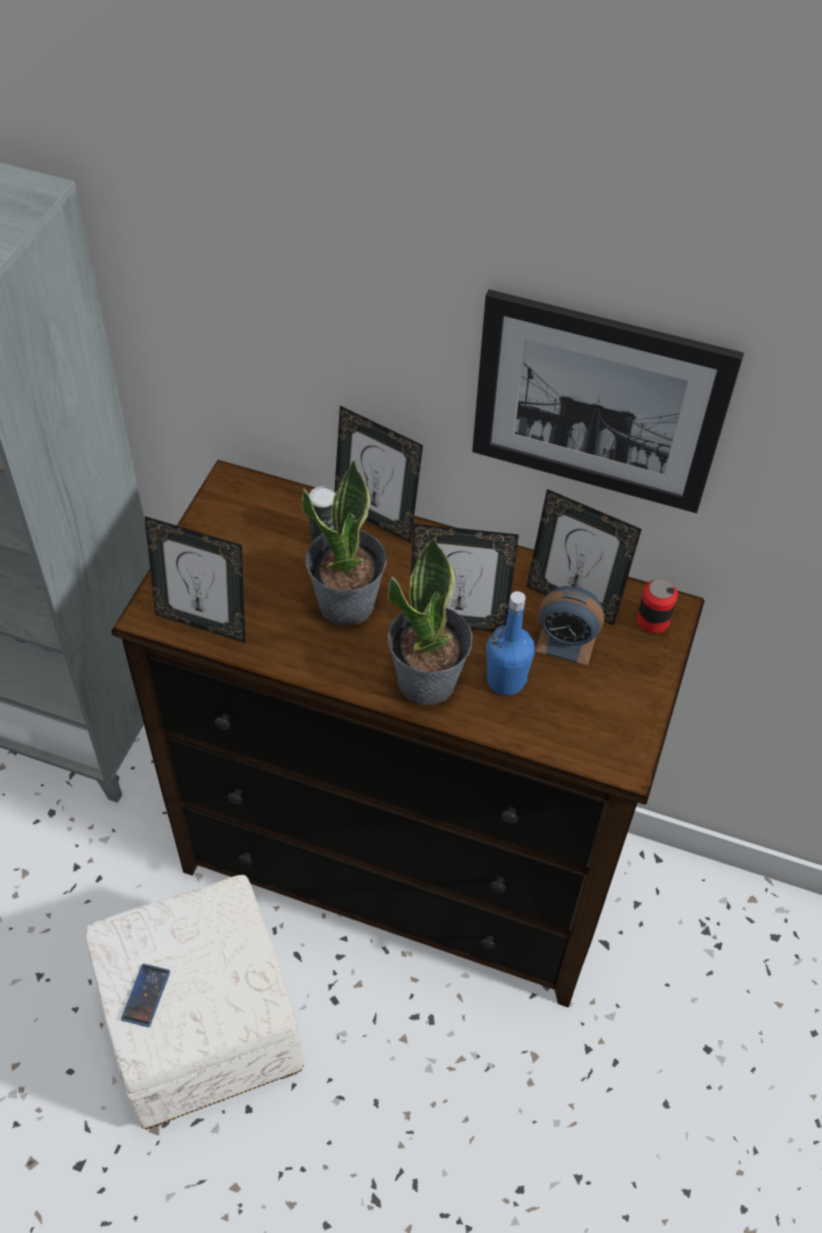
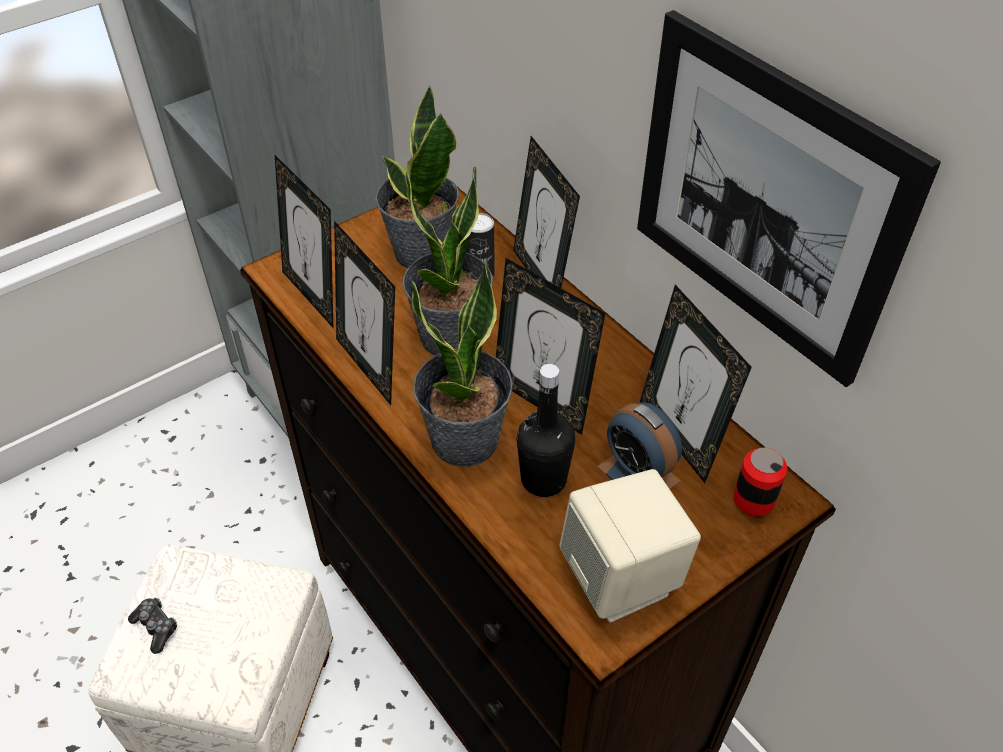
camera: 35 degrees right, 5 degrees down
(146, 995) = (156, 627): phone -> game controller
(260, 541) = (421, 253): none -> potted plant
(305, 660) = (370, 367): none -> picture frame
(506, 680) = (543, 479): blue bottle -> black bottle
(610, 721) = (622, 579): none -> beige speaker

